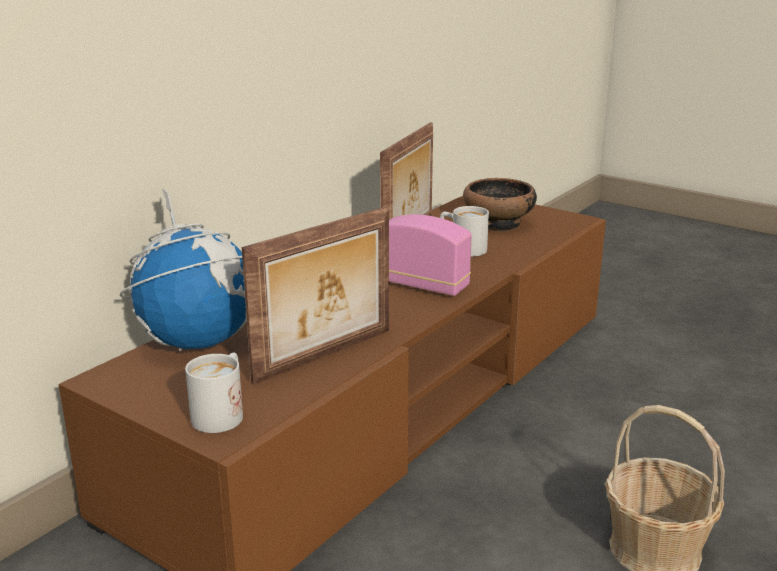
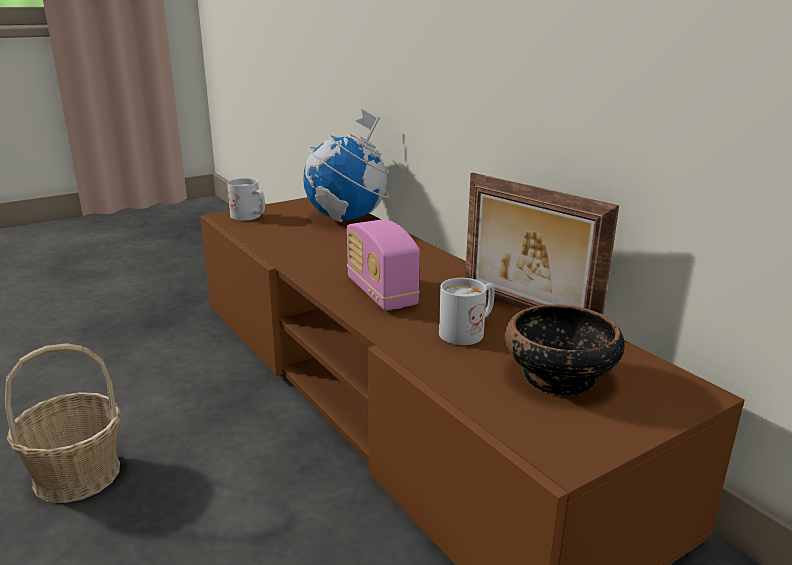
camera: 110 degrees right, 0 degrees up
(326, 356) = (285, 244): picture frame -> none
(422, 284) = (381, 293): radio -> radio turned 105 degrees clockwise

